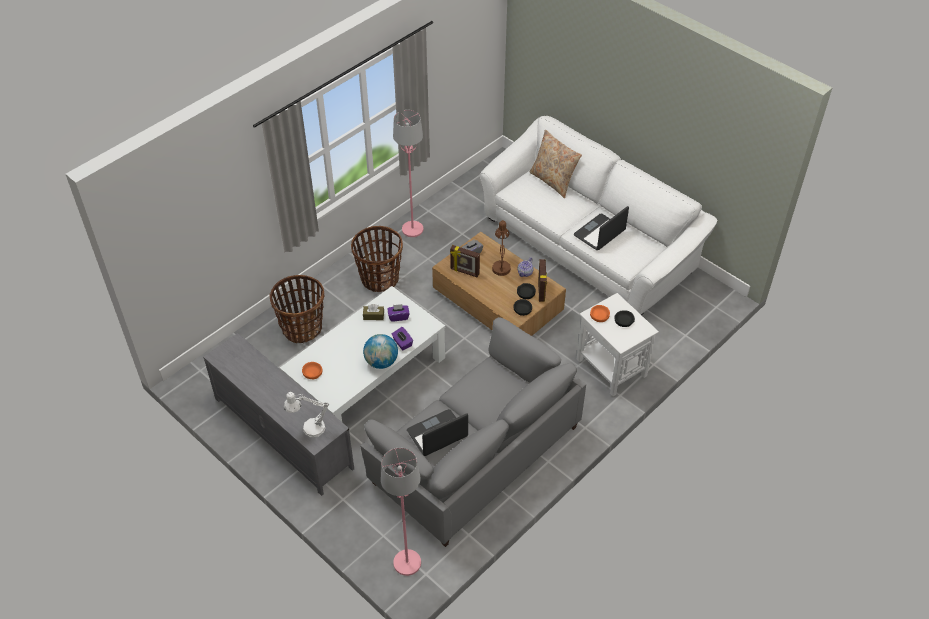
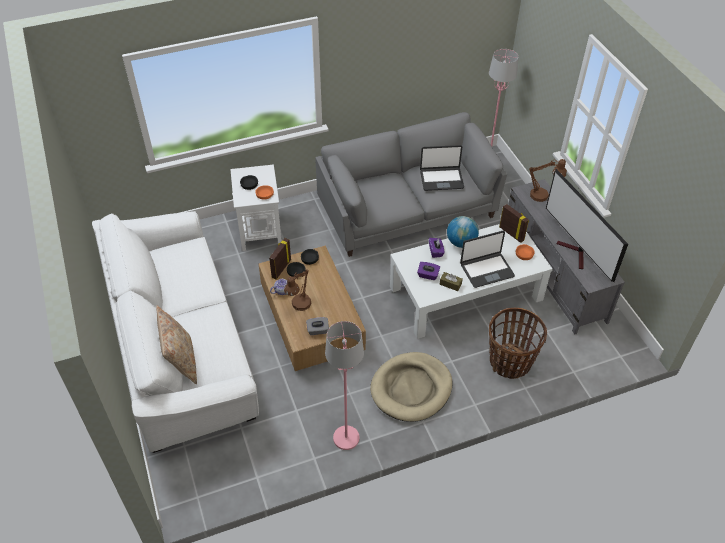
camera: 155 degrees left, 0 degrees up
(257, 369) = (576, 254): none -> television
(309, 429) = (543, 196): white table lamp -> brown table lamp
(379, 278) = (411, 388): basket -> beige dog bed
(464, 272) = (337, 312): picture frame -> picture frame (511, 233)
(600, 233) = (190, 283): laptop -> laptop (486, 270)

